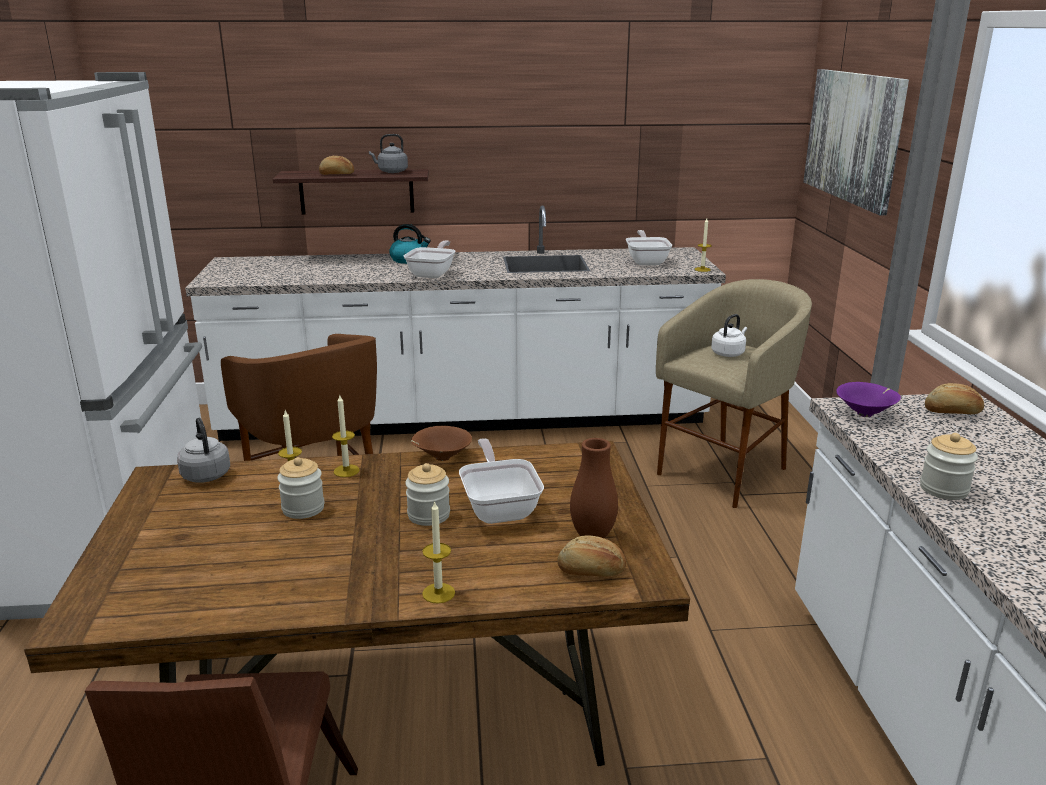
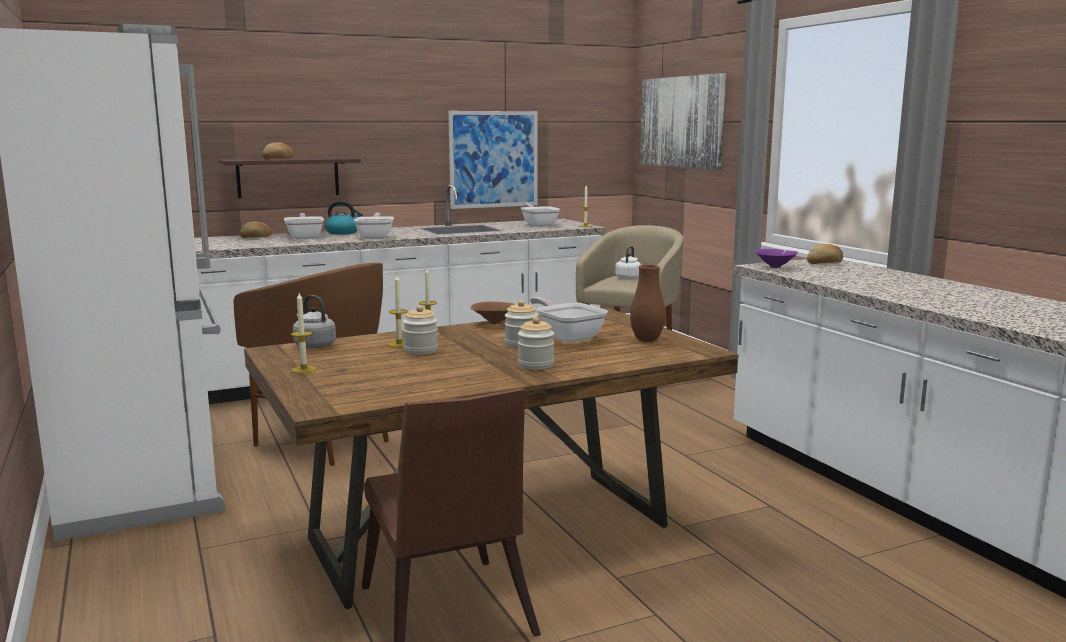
camera: 20 degrees left, 10 degrees down
(360, 267) = (305, 237): none -> frying pan
(391, 172) = (323, 157): grey kettle -> none
(438, 593) = (575, 369): candle -> candle (304, 369)
(591, 571) = (664, 352): bread -> bread (256, 237)
(606, 172) = (494, 159): none -> picture
(943, 489) = (854, 285): jar -> jar (536, 365)

